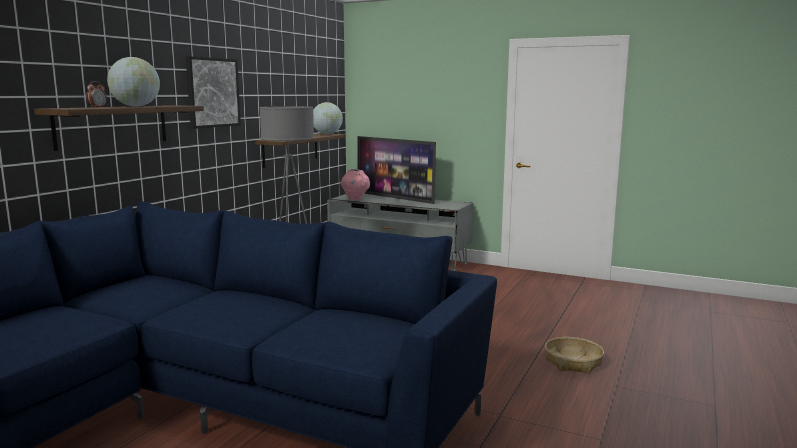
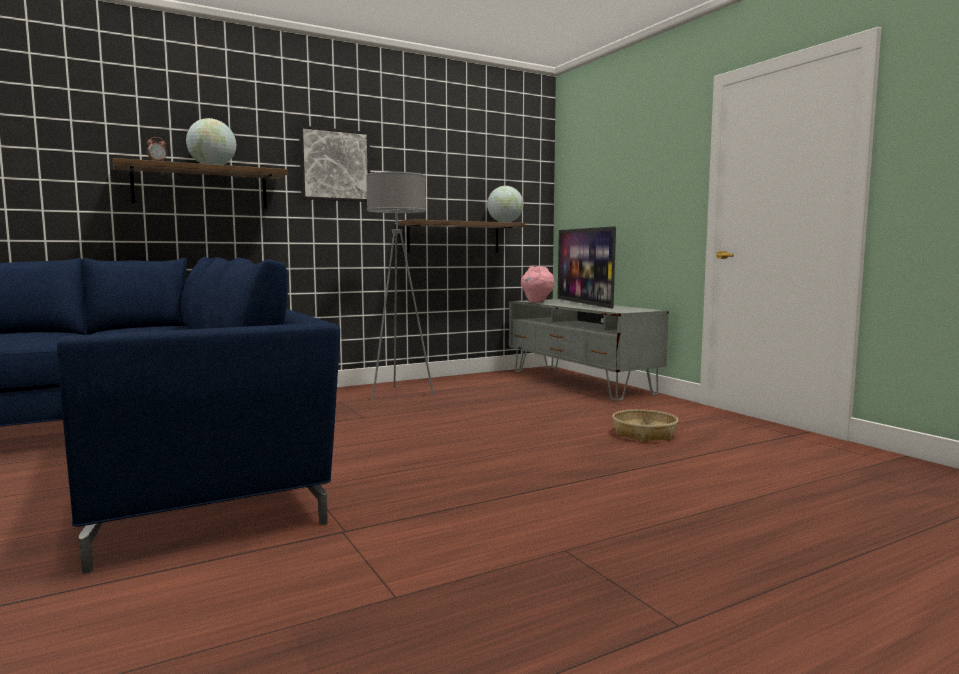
camera: 35 degrees right, 5 degrees down
(573, 362) = (565, 509): basket -> basket (644, 434)

